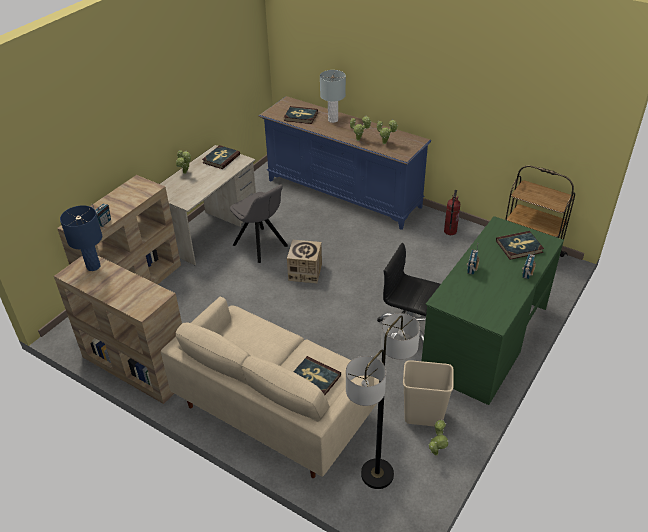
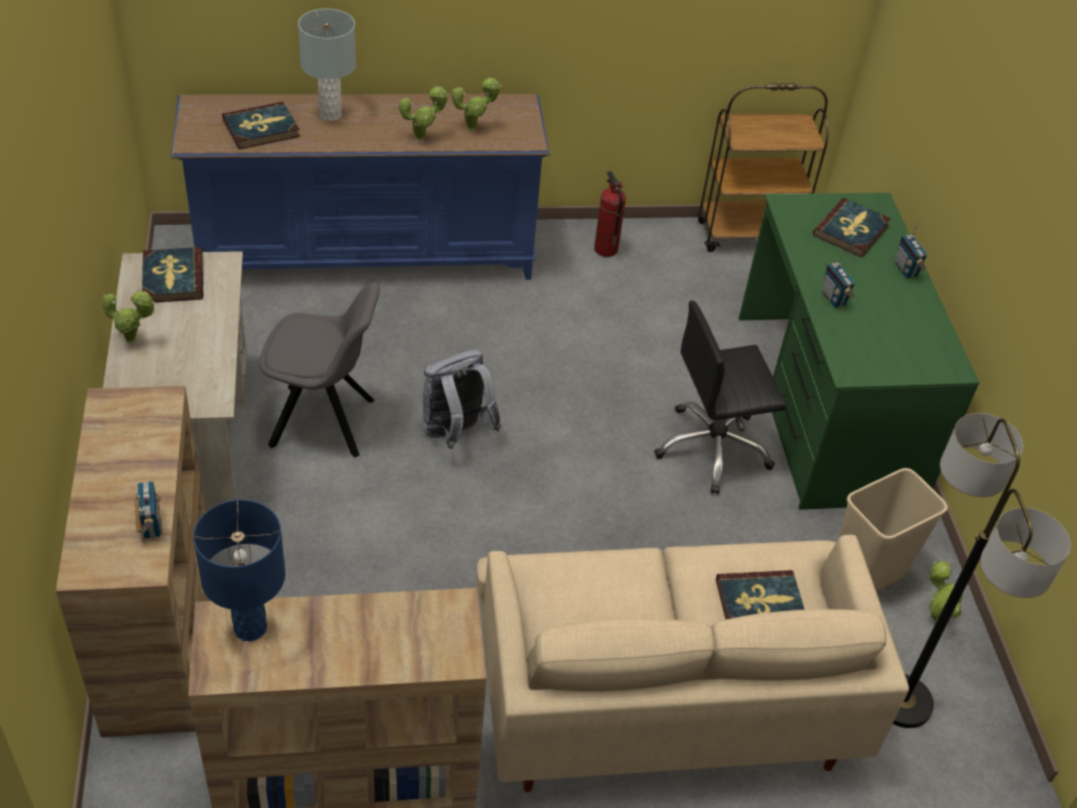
camera: 45 degrees left, 5 degrees up
(305, 272) = (456, 433): cardboard box -> grey backpack

